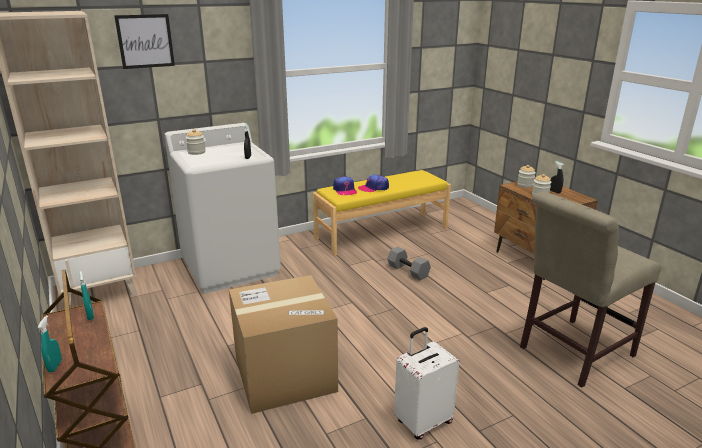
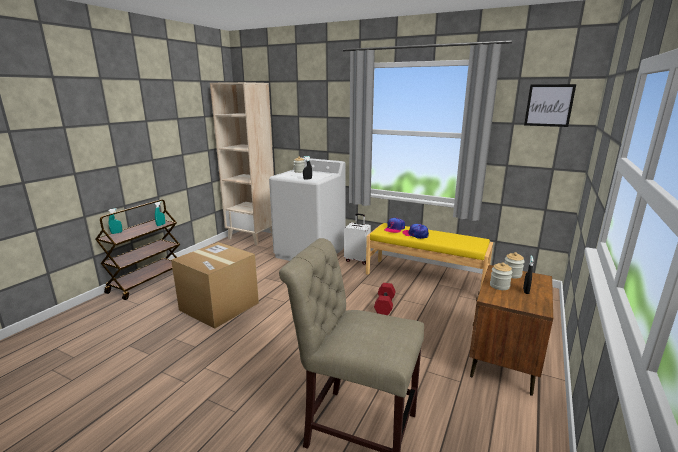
camera: 55 degrees right, 5 degrees down
(145, 41) = (296, 101): picture -> picture (549, 105)
(409, 271) = (385, 305): grey dumbbell -> red dumbbell
(423, 421) = (203, 370): white suitcase -> white suitcase (357, 260)

